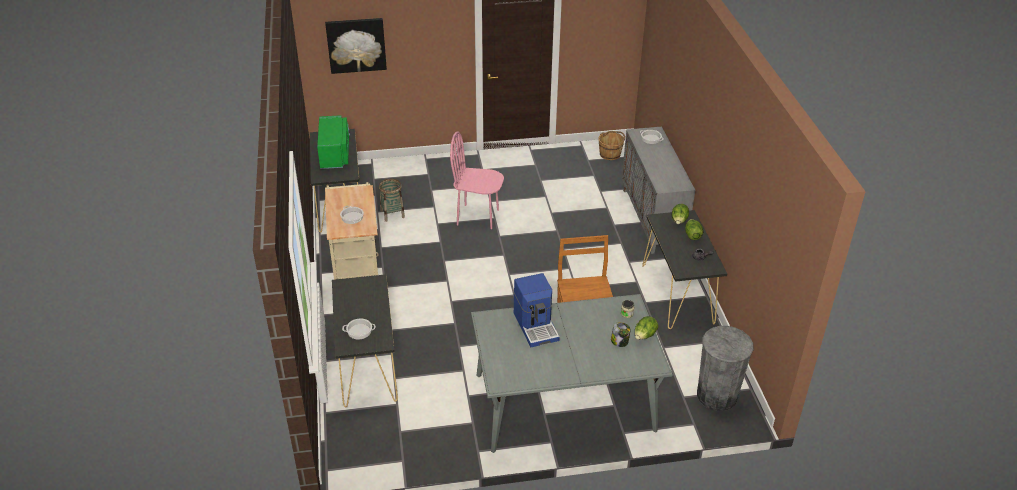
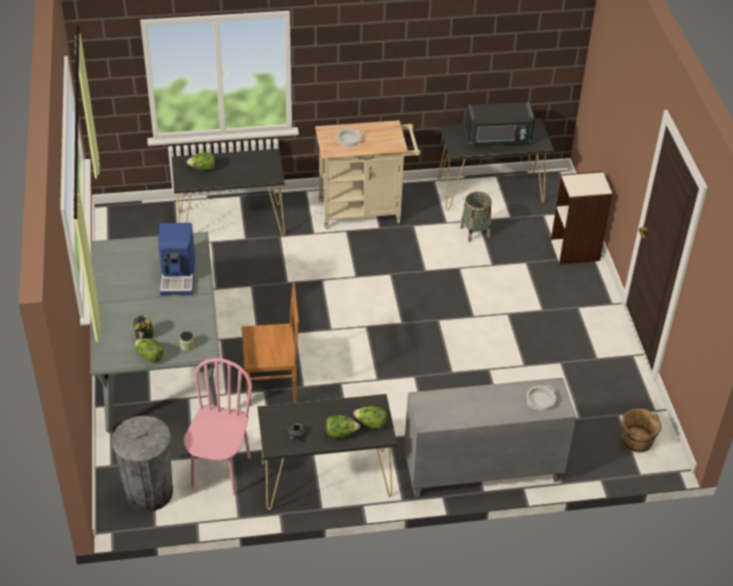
camera: 90 degrees right, 5 degrees up
(335, 154) = (498, 138): green microwave -> black microwave
(356, 45) = (607, 79): picture -> none
(359, 331) = (202, 169): cooking pot -> lettuce
(418, 166) = (575, 250): none -> bookcase
(478, 217) = (474, 302): pink chair -> pink chair (220, 471)
(536, 326) = (178, 276): coffee machine -> coffee machine turned 75 degrees counterclockwise

